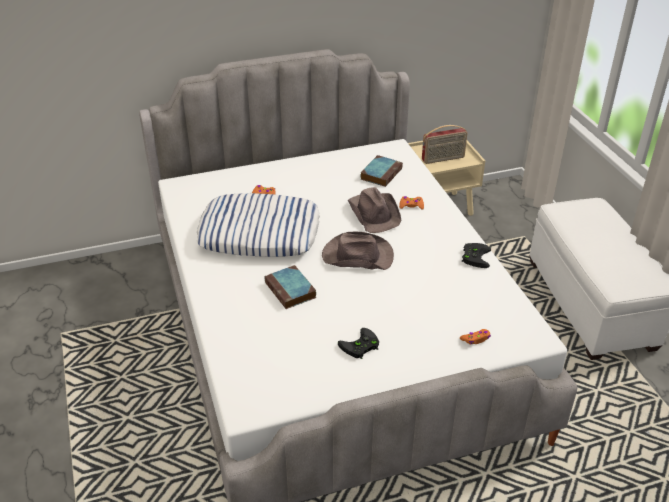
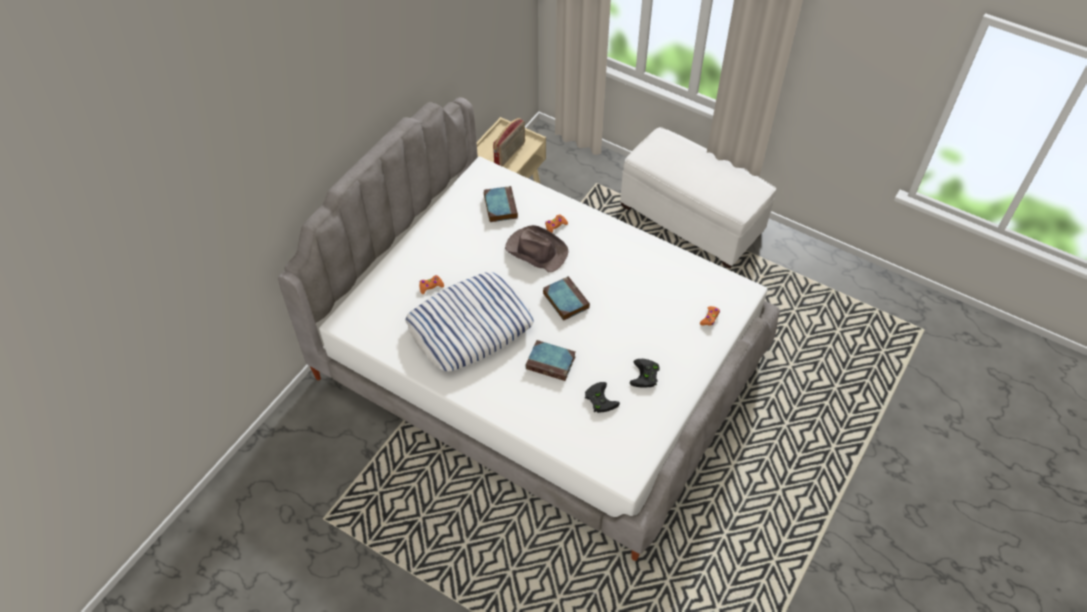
camera: 40 degrees left, 15 degrees up
(356, 256) = (565, 300): brown hat -> book
(474, 256) = (644, 246): black game controller -> black game controller (599, 399)

